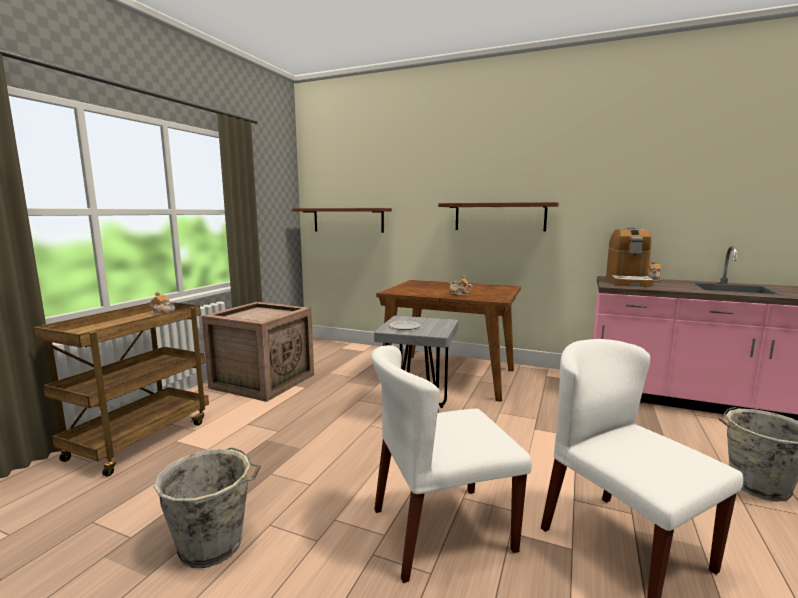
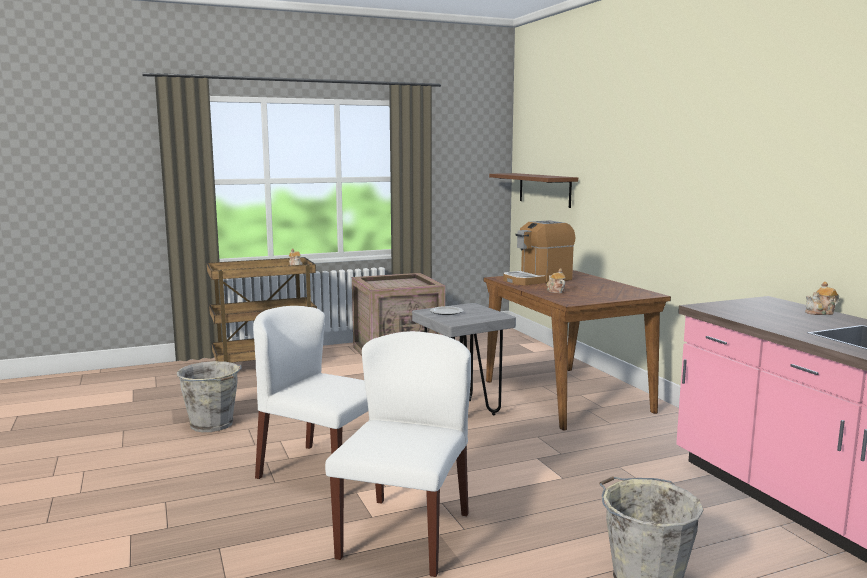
camera: 45 degrees right, 0 degrees up
(499, 217) = (671, 196): brown shelf -> none
(628, 281) = (765, 307): coffee machine -> coffee machine (537, 279)

